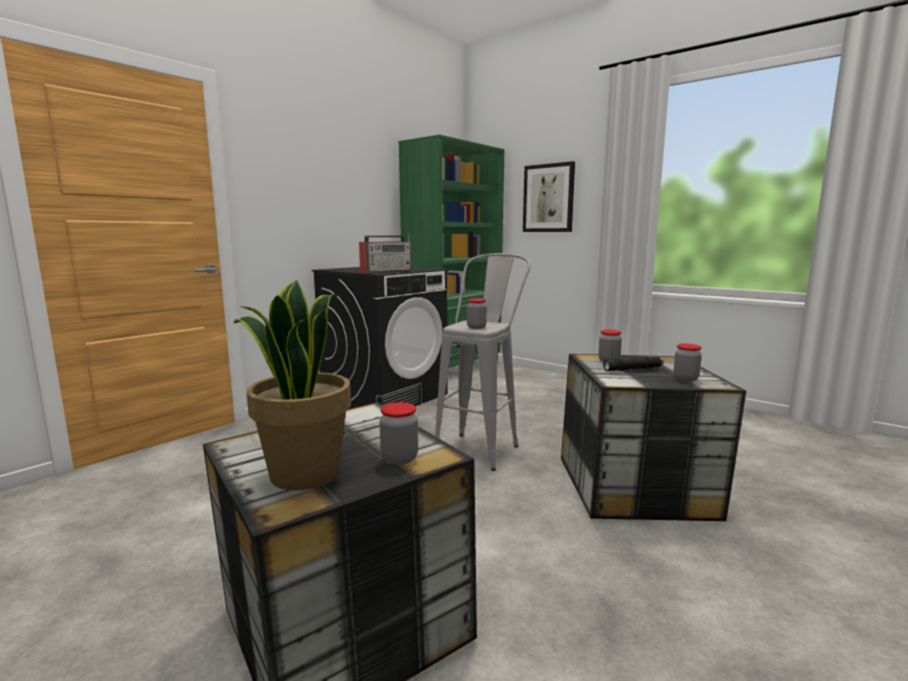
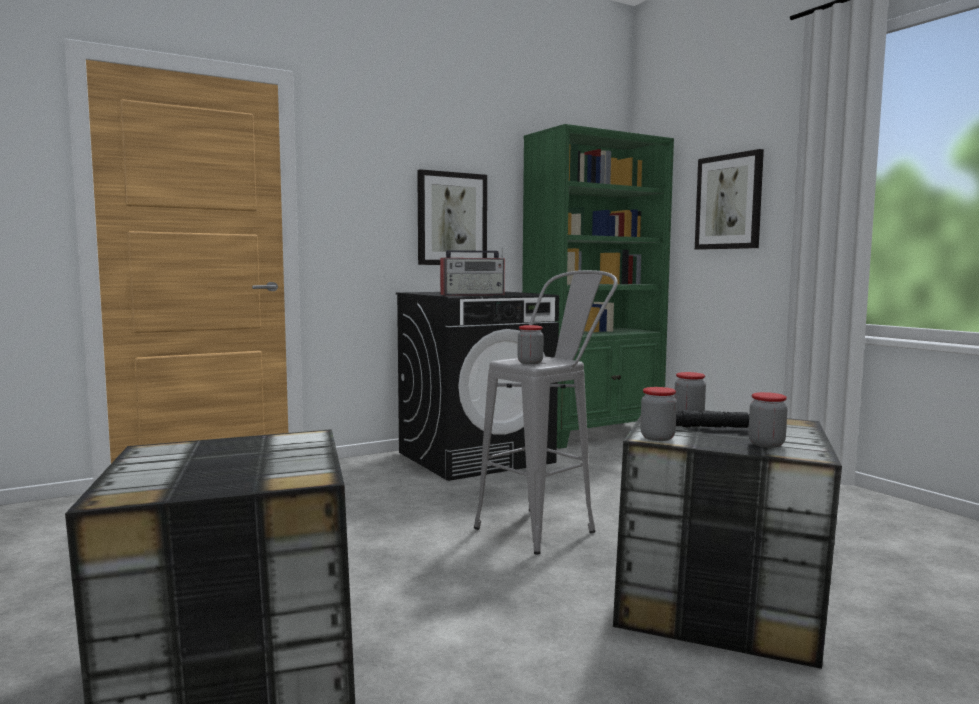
camera: 20 degrees right, 5 degrees down
(304, 474) = (170, 476): potted plant -> none
(349, 208) = (451, 219): none -> picture
(399, 458) = (271, 475): jar -> jar (657, 438)

